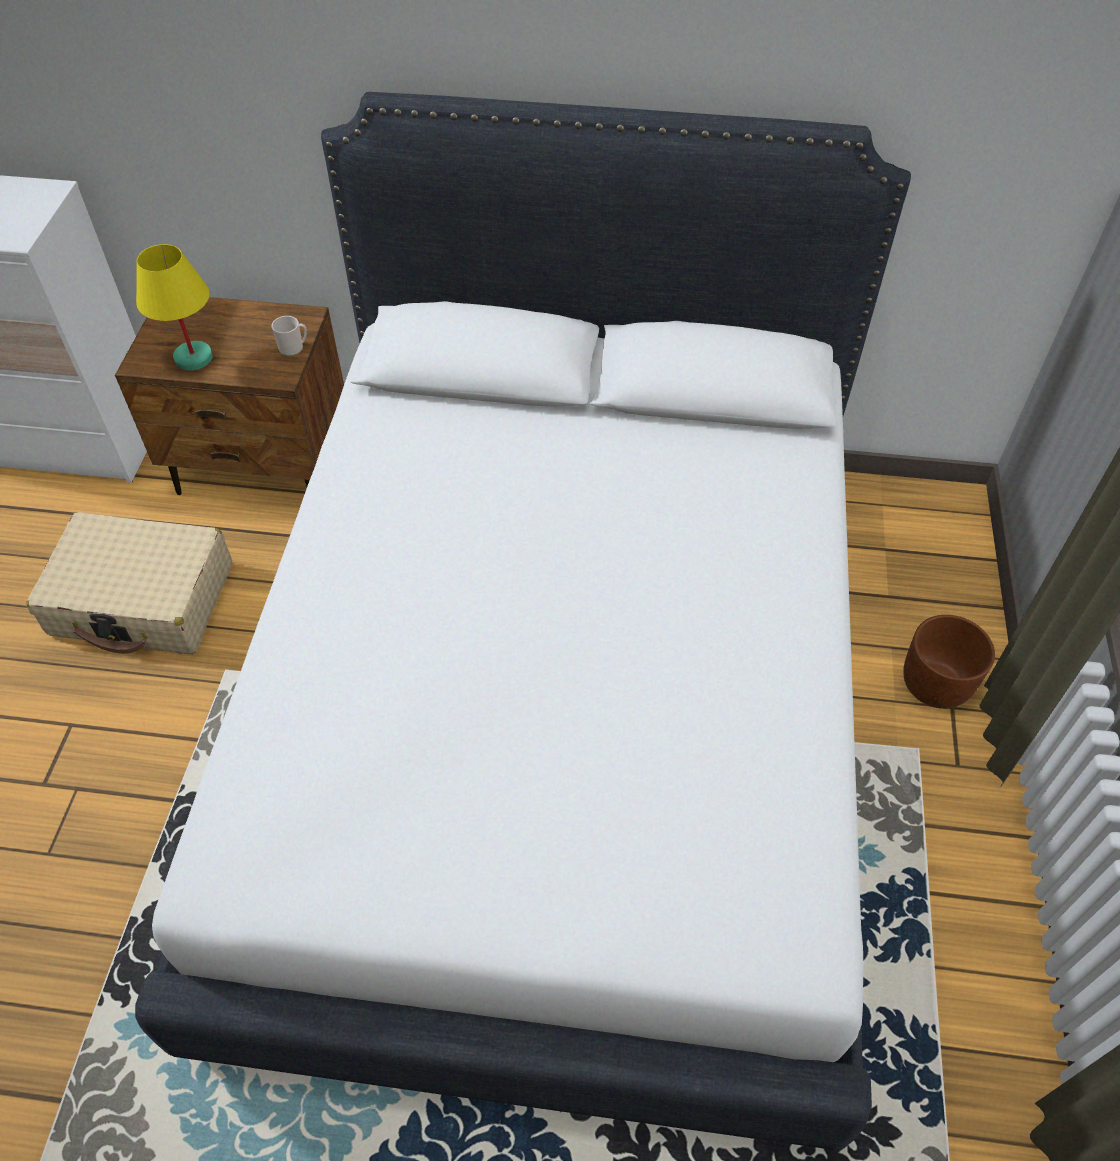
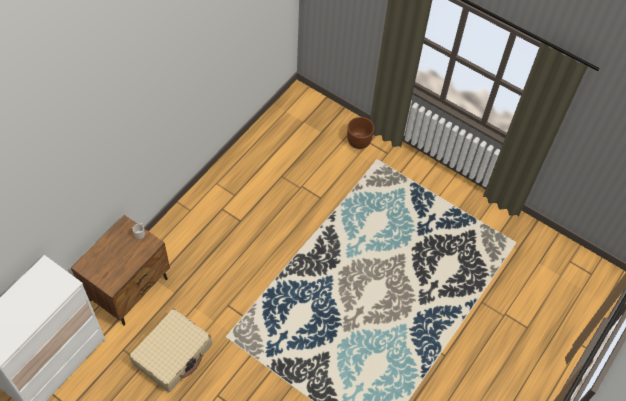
camera: 65 degrees left, 5 degrees up
(192, 358) = (121, 268): yellow table lamp -> none
(561, 719) = (309, 244): white bed -> none

